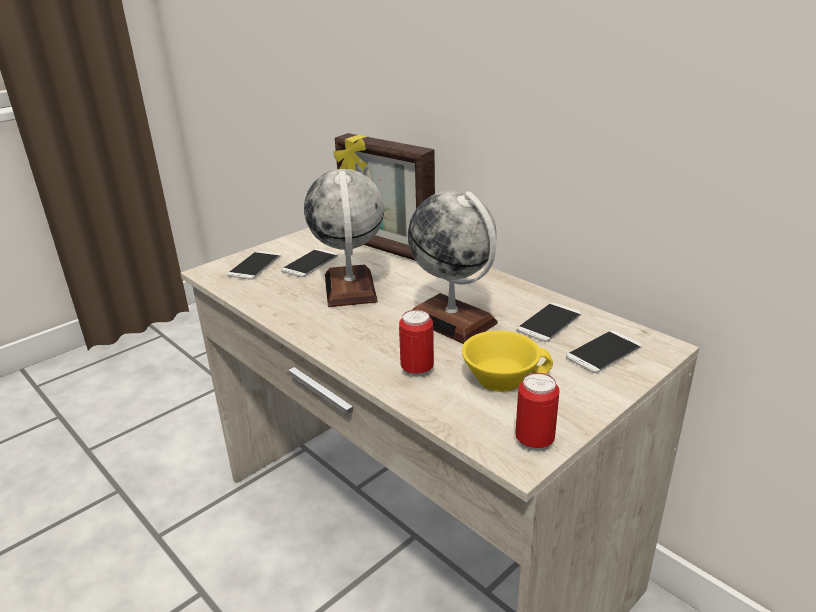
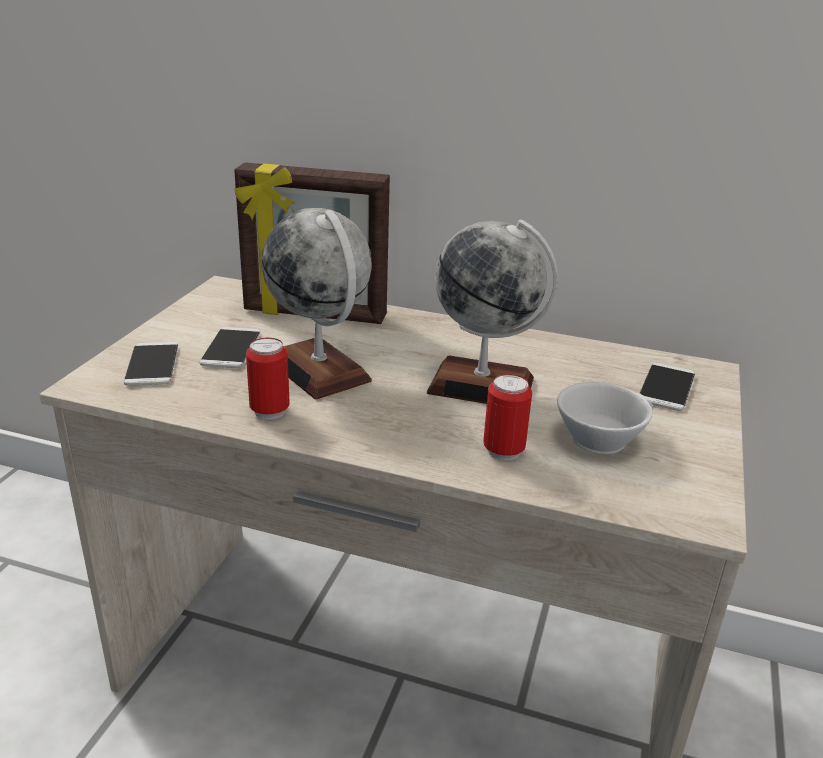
camera: 30 degrees left, 0 degrees up
(502, 376) = (598, 436): yellow cup -> white cup
(534, 441) = (700, 497): can -> can (269, 411)
(549, 323) = (584, 367): phone -> none

